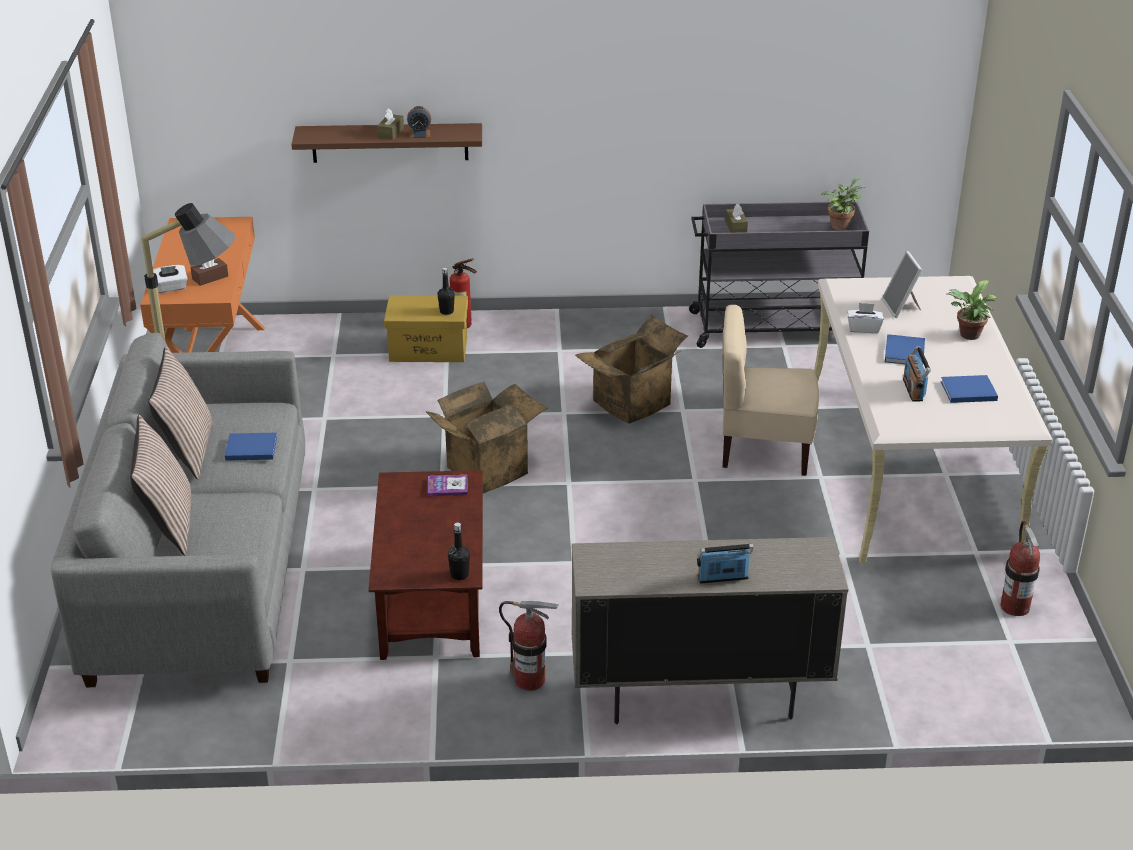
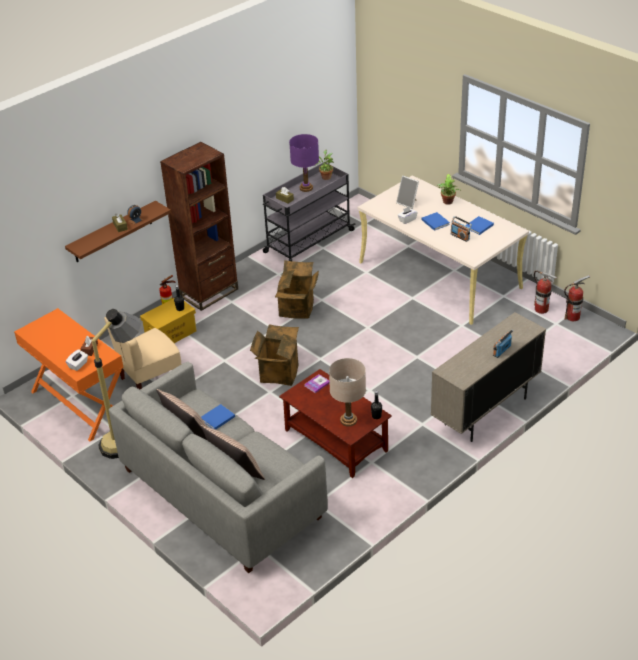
camera: 40 degrees left, 5 degrees up
(415, 557) = (348, 420): none -> beige table lamp
(530, 680) = (419, 446): fire extinguisher -> fire extinguisher (572, 317)
(547, 325) = (209, 293): none -> brown bookcase
(763, 450) = (376, 299): beige chair -> beige chair (150, 380)
(788, 227) = (306, 188): none -> purple table lamp

